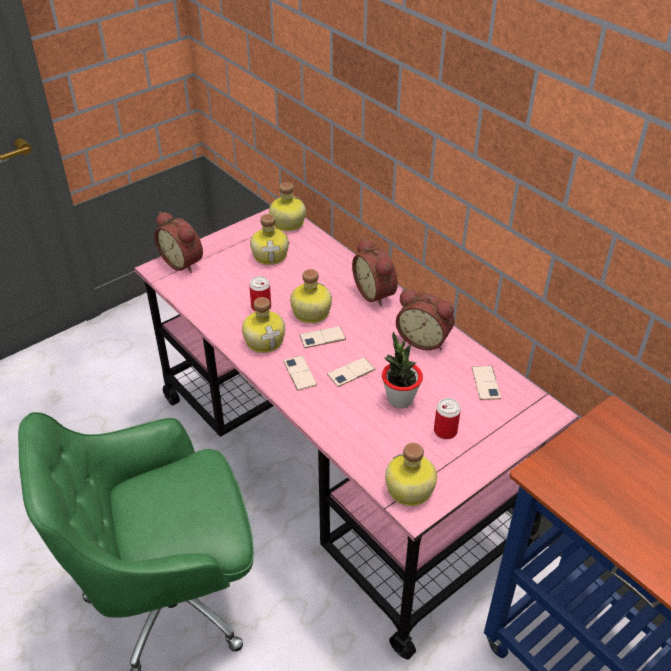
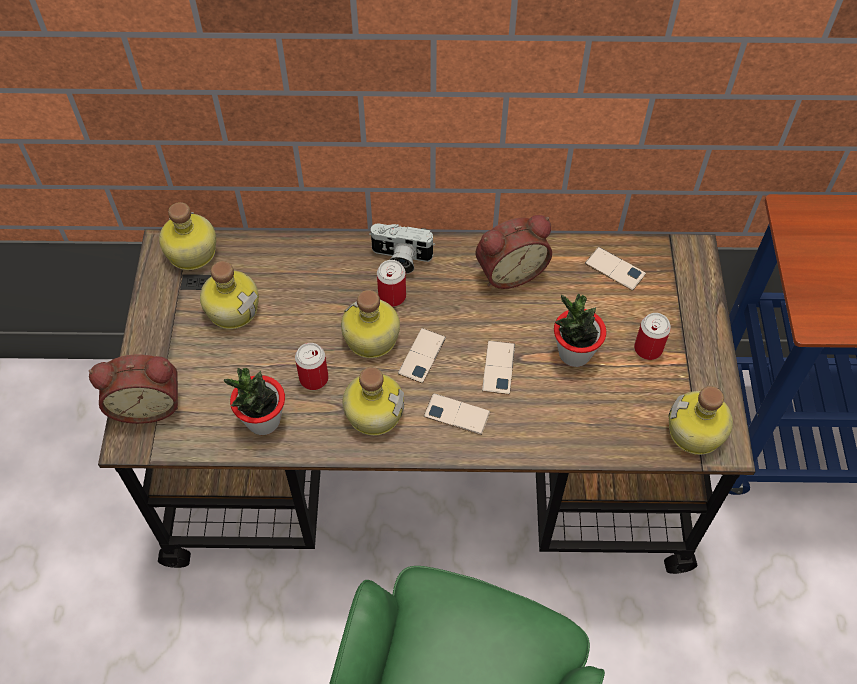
camera: 50 degrees left, 15 degrees up
(215, 304) = (263, 421): none -> potted plant
(335, 468) = (427, 467): pink desk -> brown desk
(347, 304) = (392, 296): none -> can
(376, 293) = (400, 259): alarm clock -> camera

